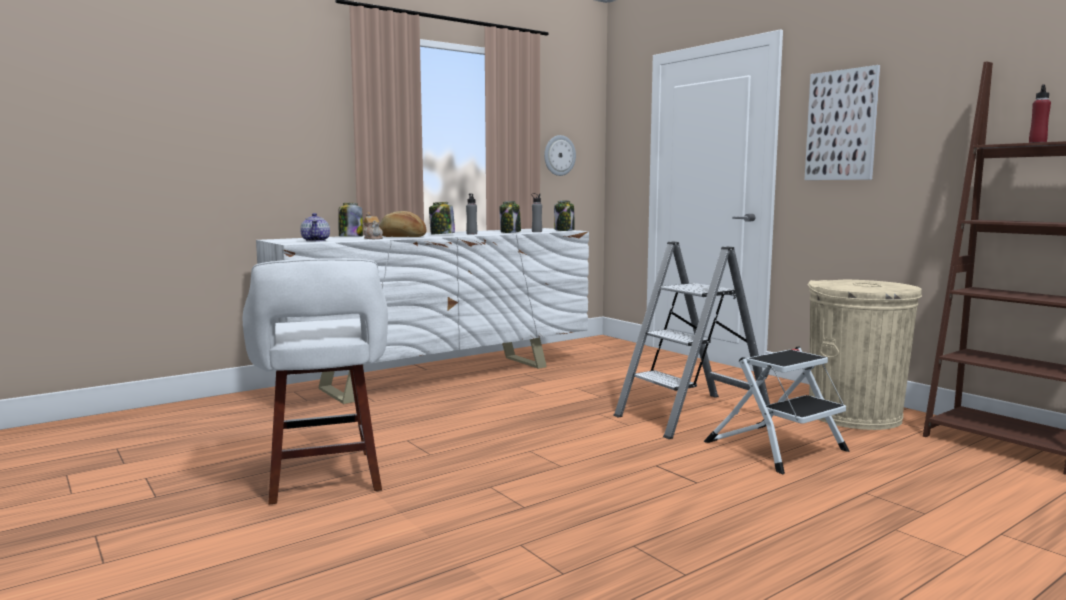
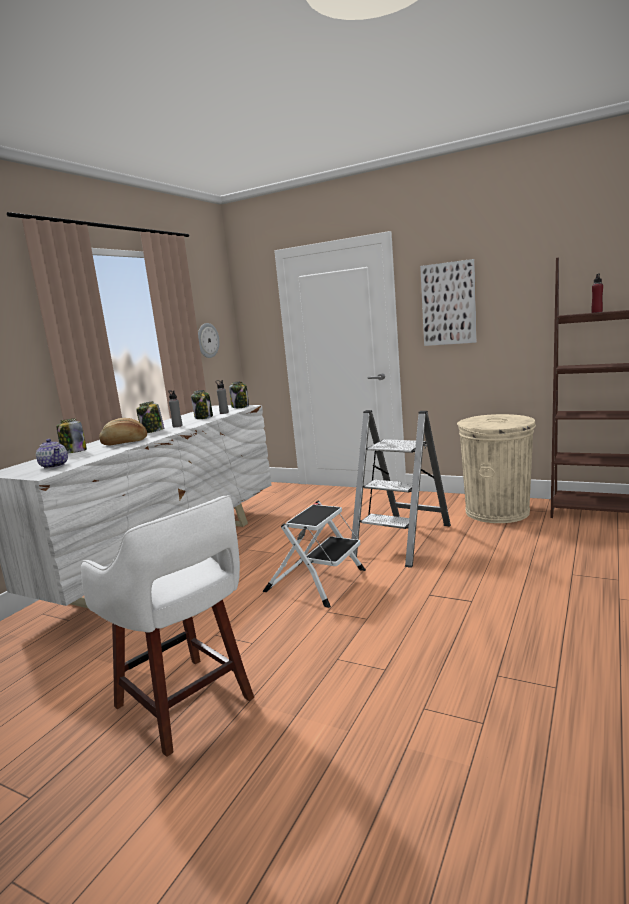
camera: 25 degrees left, 5 degrees up
(373, 238) = (104, 450): teapot -> none
(775, 447) = (483, 553): step ladder -> step ladder (316, 582)

